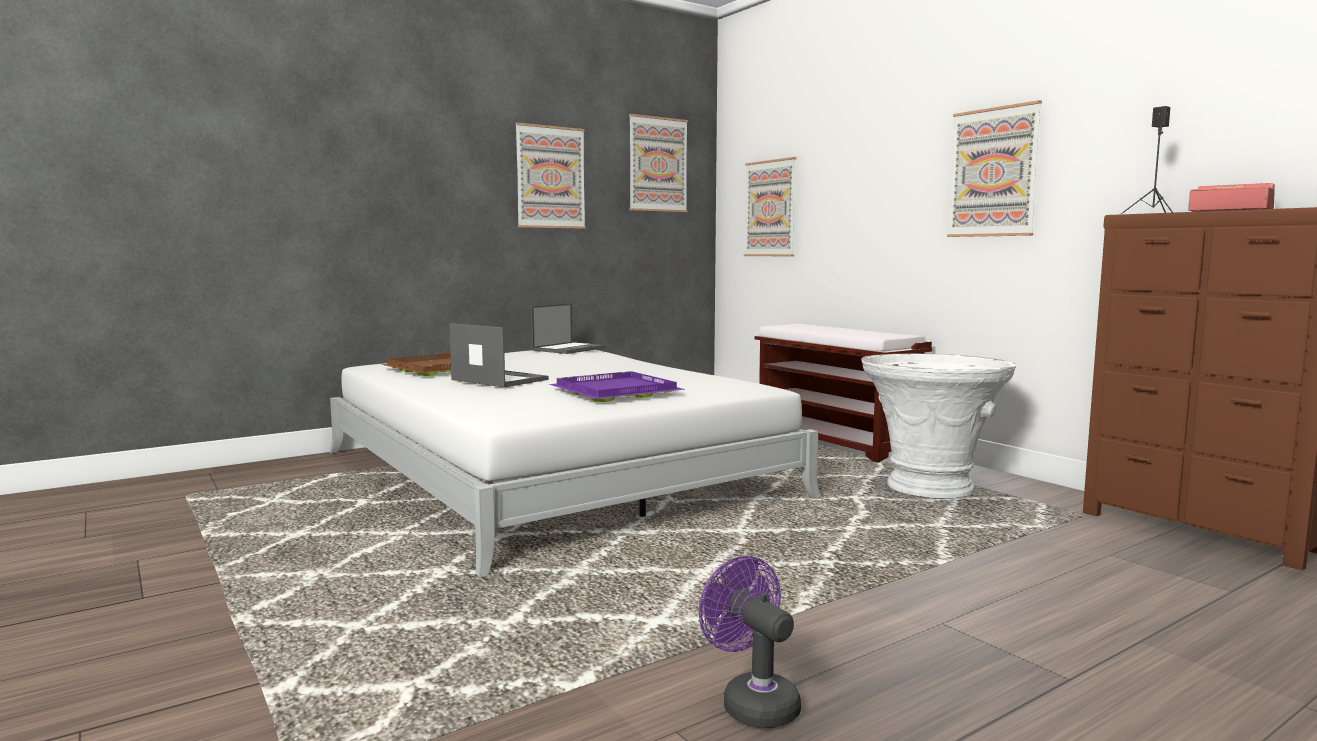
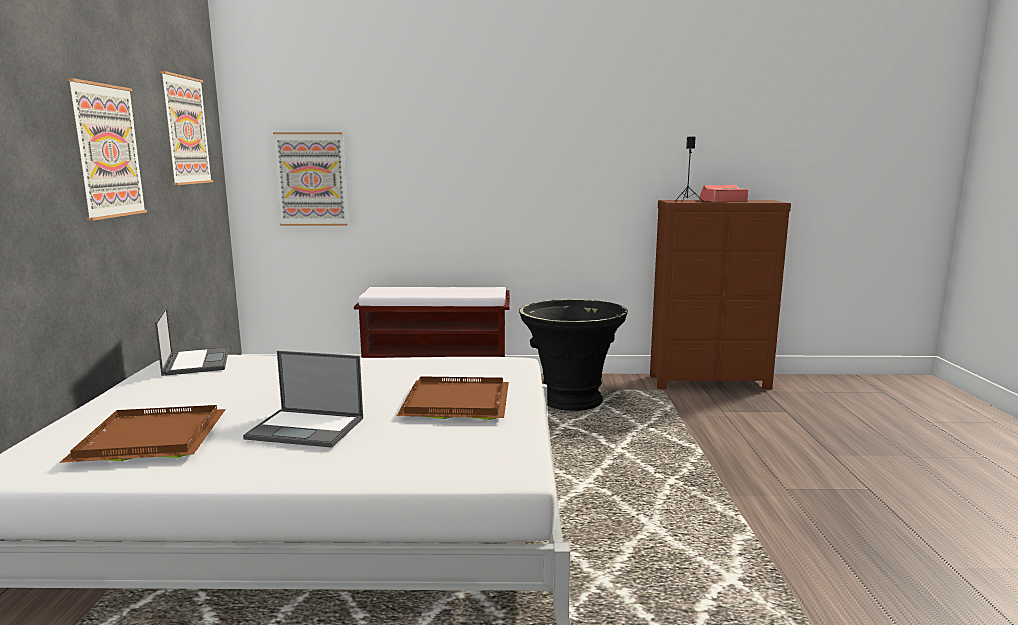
camera: 55 degrees left, 5 degrees up
(498, 380) = (307, 428): laptop -> laptop turned 150 degrees counterclockwise
(615, 392) = (458, 403): purple tray -> brown tray
(752, 702) = (869, 589): purple fan -> none
(930, 487) = (571, 400): white planter -> black planter
(993, 172) = (550, 163): picture -> none

